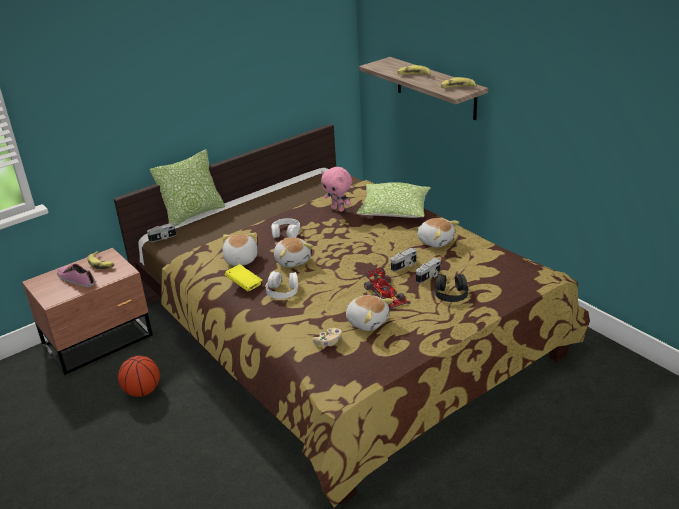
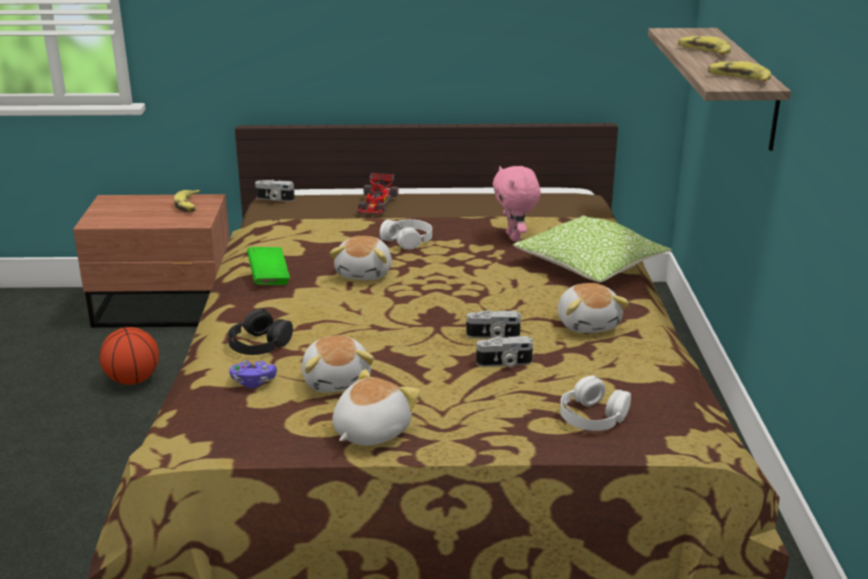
camera: 35 degrees right, 5 degrees down
(76, 279) = (145, 211): shoe -> none
(193, 214) = (347, 187): pillow -> none
(240, 260) = (309, 249): plush toy -> plush toy (370, 431)
(244, 285) = (269, 277): yellow book -> green book
(282, 290) = (299, 301): white headphones -> white headphones (593, 415)
(328, 342) = (253, 382): beige game controller -> purple game controller
(386, 293) = (414, 358): toy car -> toy car (376, 202)
(451, 293) = (502, 397): black headphones -> black headphones (259, 343)

